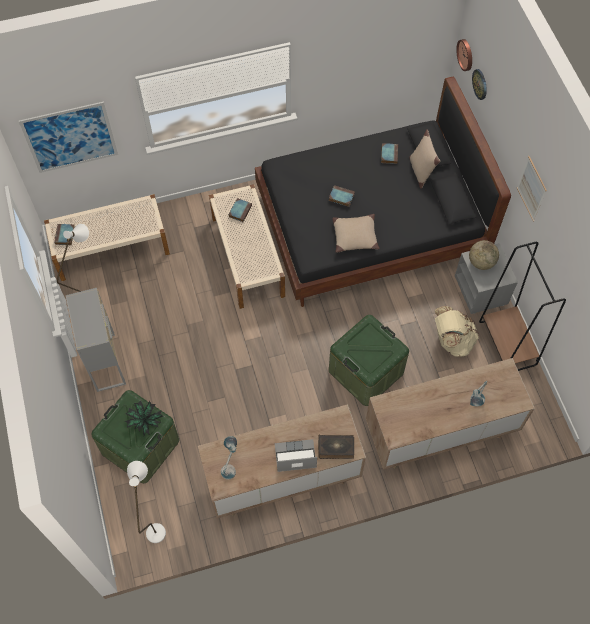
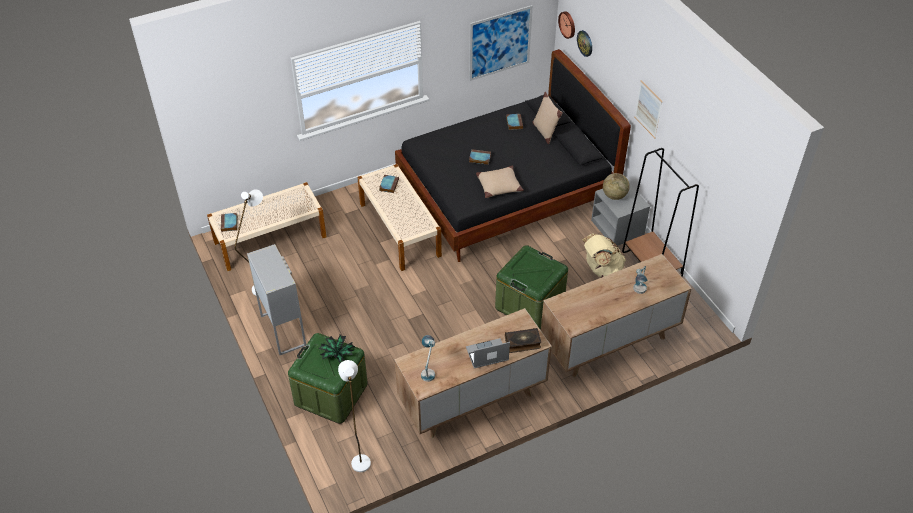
camera: 10 degrees left, 15 degrees down
(70, 137) = (232, 124): picture -> picture (500, 43)

